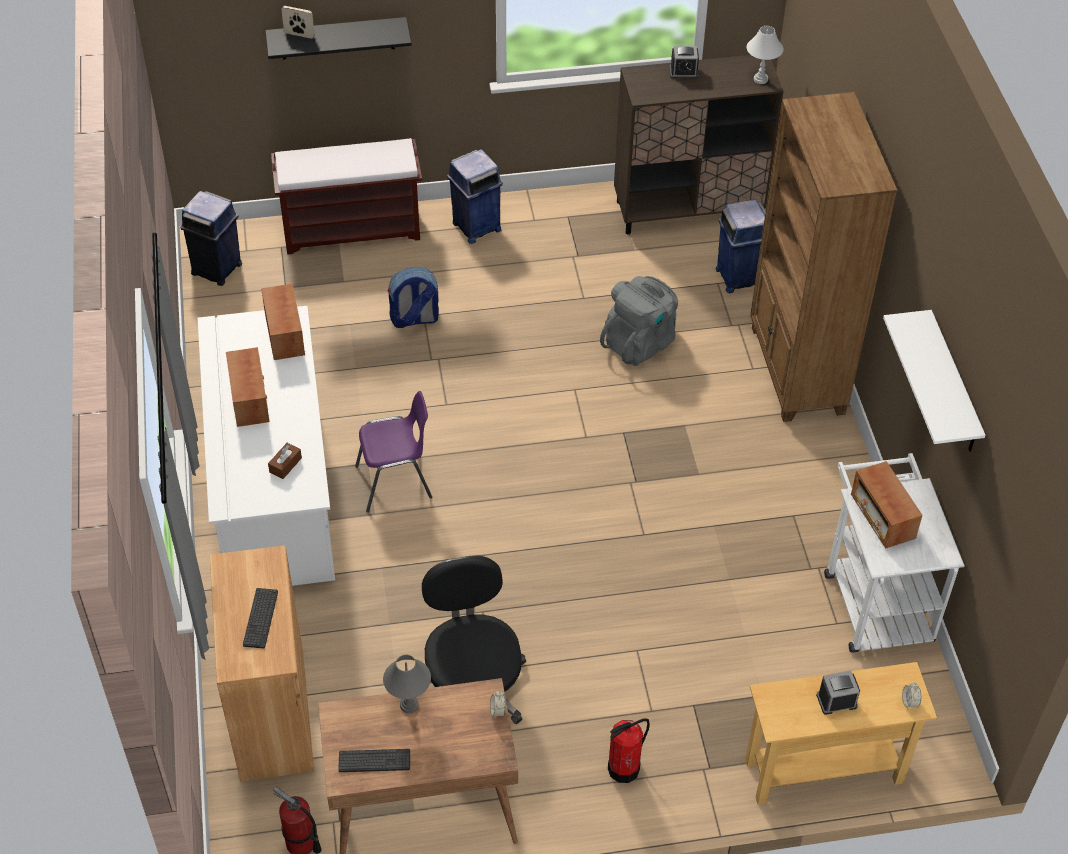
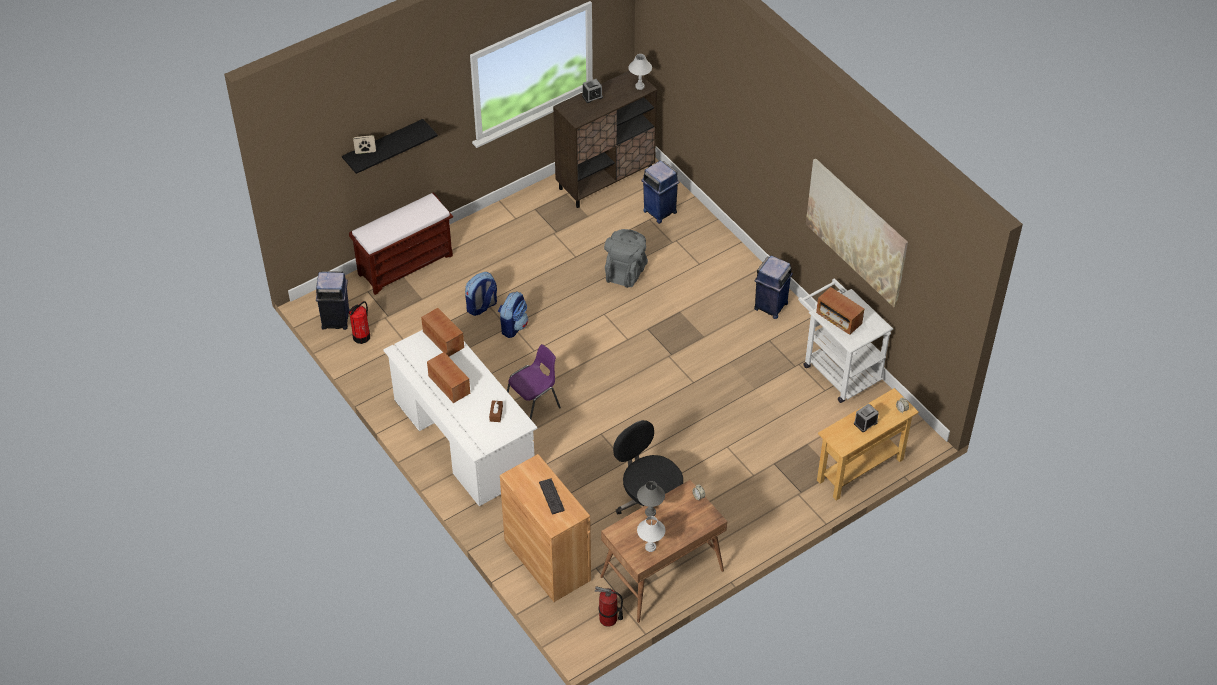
camera: 25 degrees left, 0 degrees up
(374, 761) = (650, 547): keyboard -> white table lamp
(439, 360) = (513, 326): none -> backpack
(475, 227) = (482, 235): blue trash can -> blue trash can (770, 306)
(624, 769) = (757, 511): fire extinguisher -> fire extinguisher (362, 337)
(796, 371) = (724, 256): brown bookcase -> none
(953, 385) = (856, 232): white shelf -> picture

